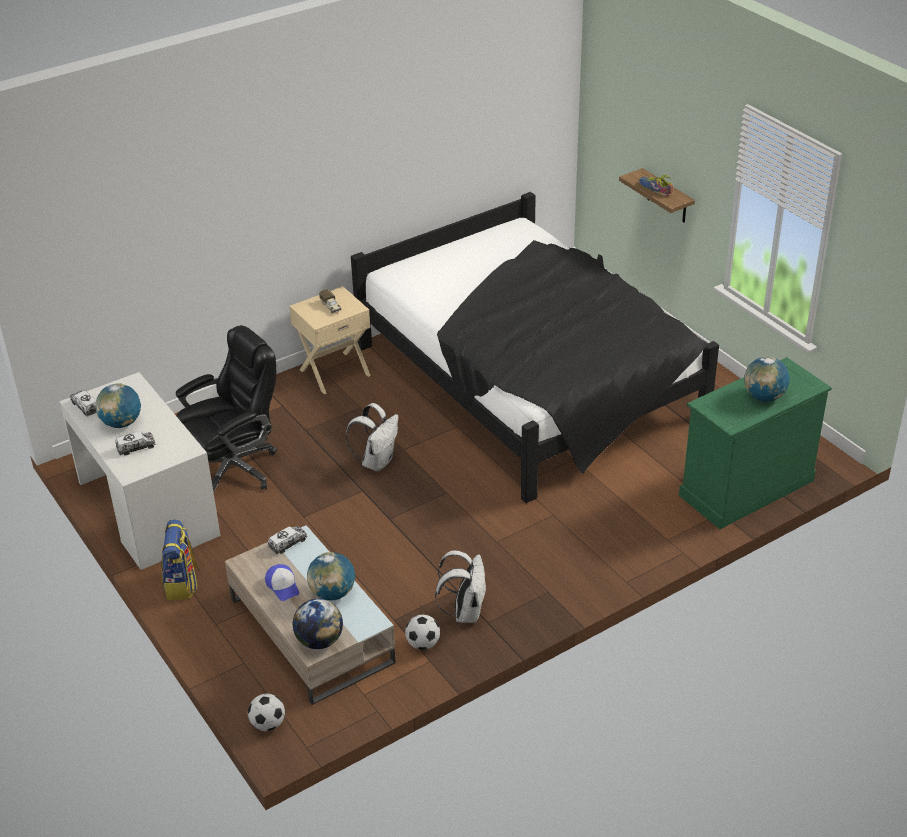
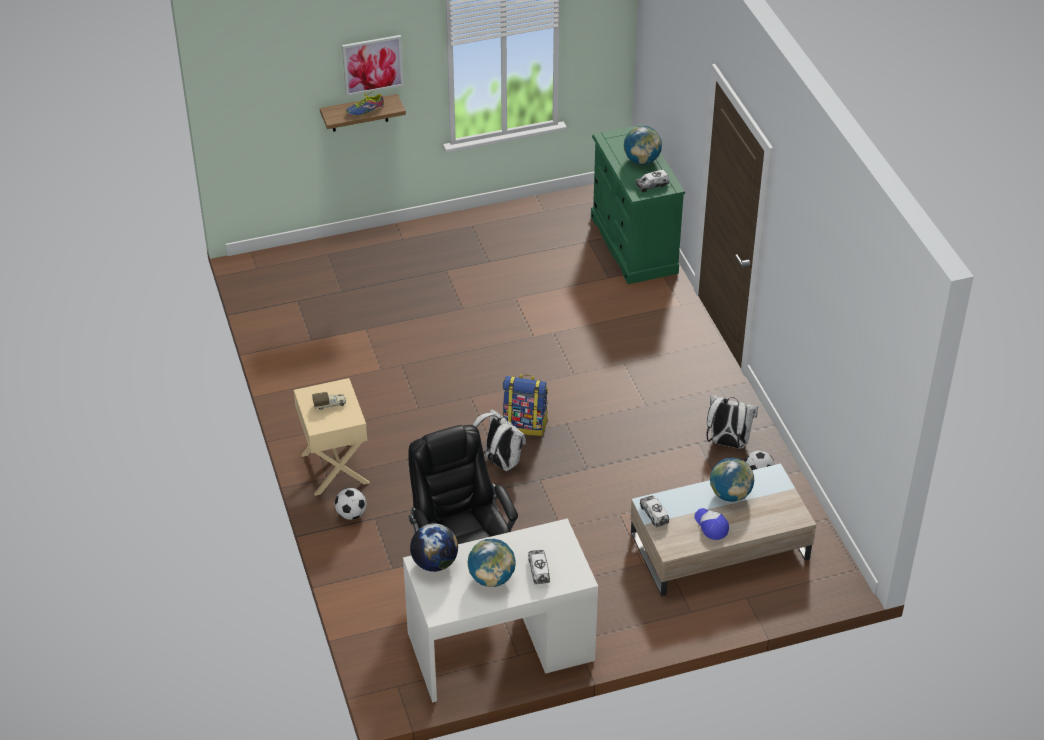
camera: 75 degrees left, 5 degrees up
(85, 407) = (450, 605): toy truck -> toy truck (652, 185)
(182, 584) = (627, 630): backpack -> backpack (525, 424)
(268, 724) = (824, 590): football -> football (351, 514)
(283, 586) = (711, 525): cap -> cap turned 105 degrees counterclockwise
(319, 641) = (787, 512): globe -> globe (434, 563)
(530, 381) = (423, 333): black bed -> none
(682, 154) = (373, 64): none -> picture

